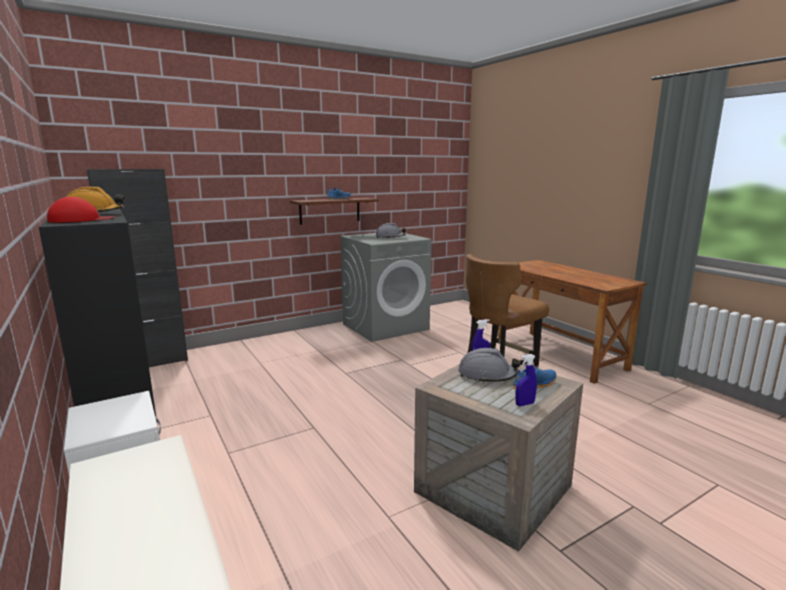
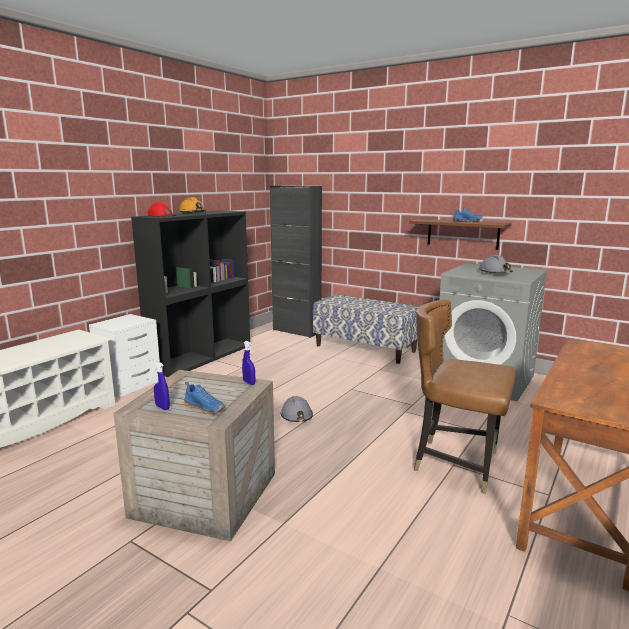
camera: 65 degrees right, 0 degrees up
(264, 345) = (365, 348): none -> bench
(487, 375) = (217, 388): grey hard hat -> grey hard hat (297, 416)

